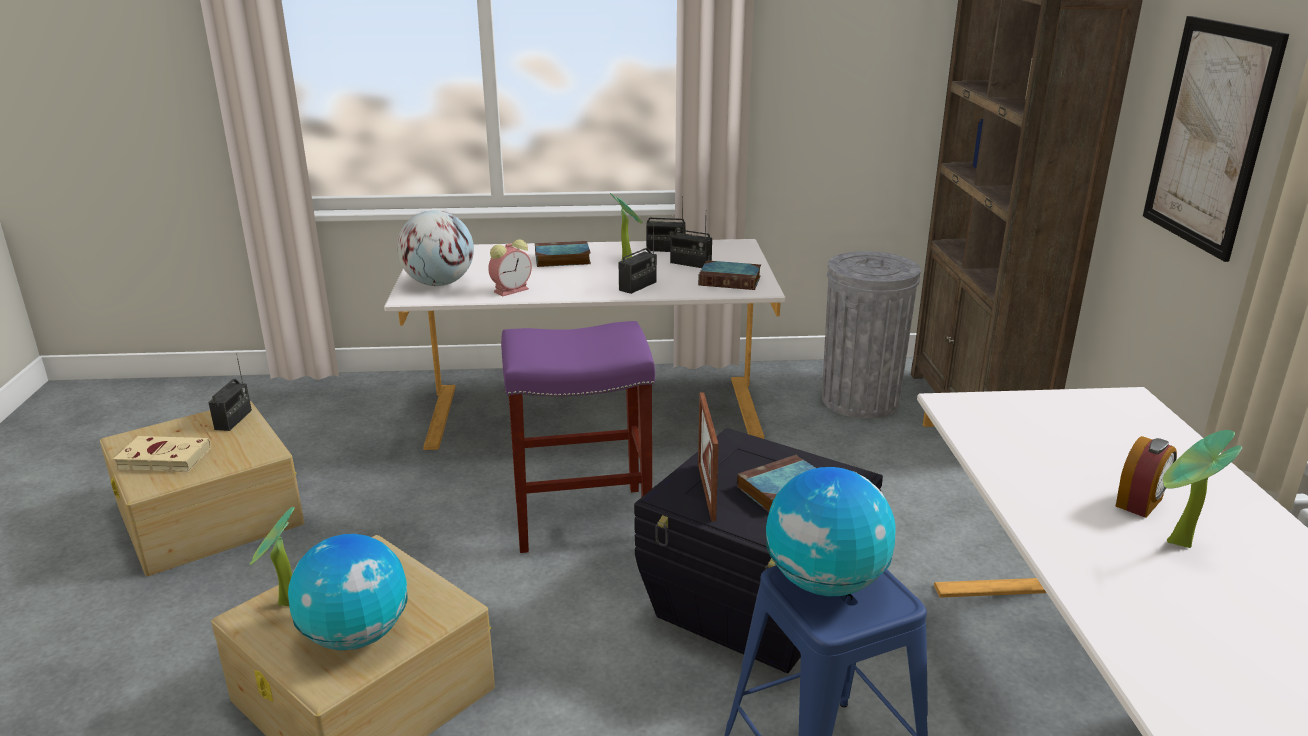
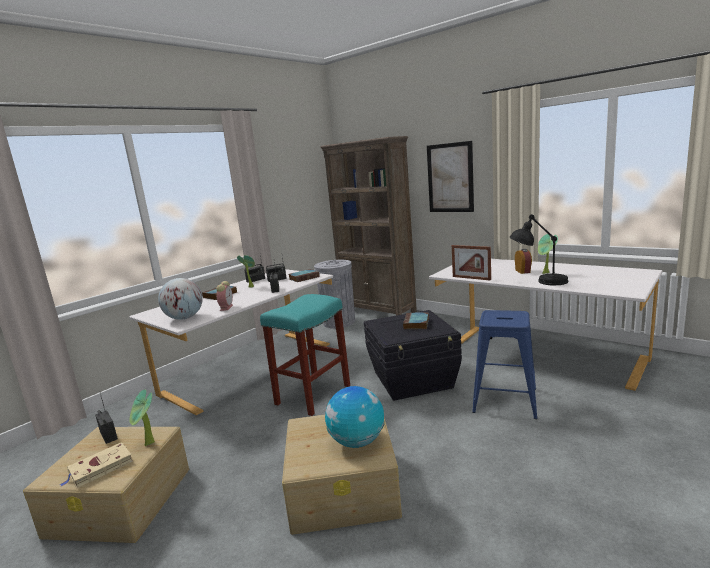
camera: 45 degrees left, 10 degrees down
(285, 605) = (307, 456): potted plant -> potted plant (149, 444)
(579, 519) = (313, 395): purple stool -> turquoise stool
(706, 491) = (398, 334): picture frame -> picture frame (471, 278)
(825, 582) = (498, 318): globe -> none
(1084, 556) = (539, 281): none -> black table lamp

